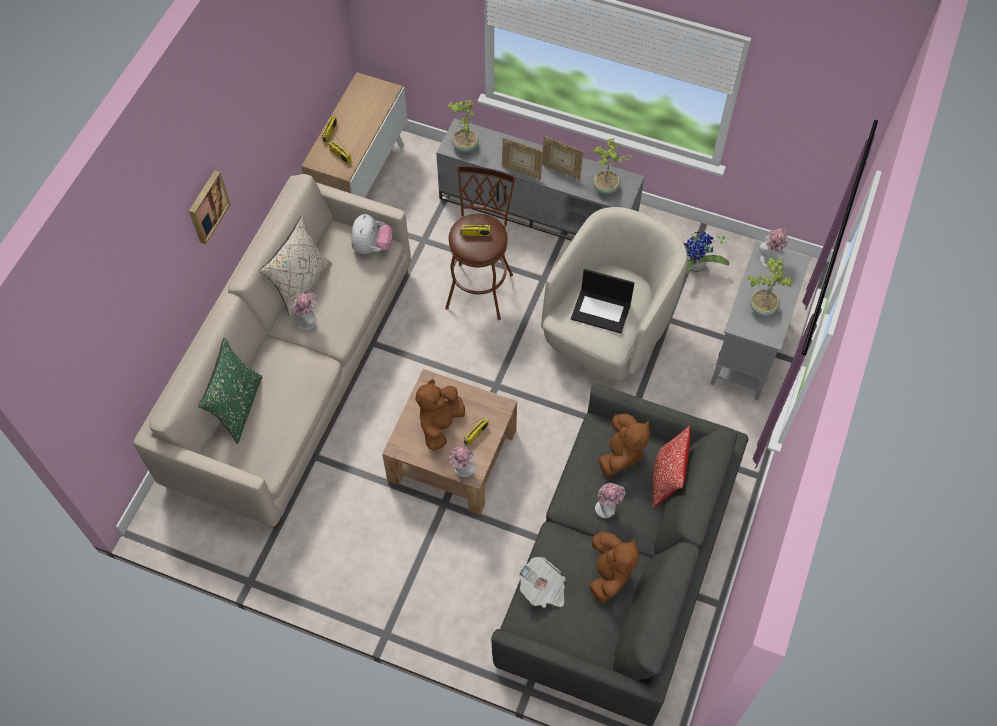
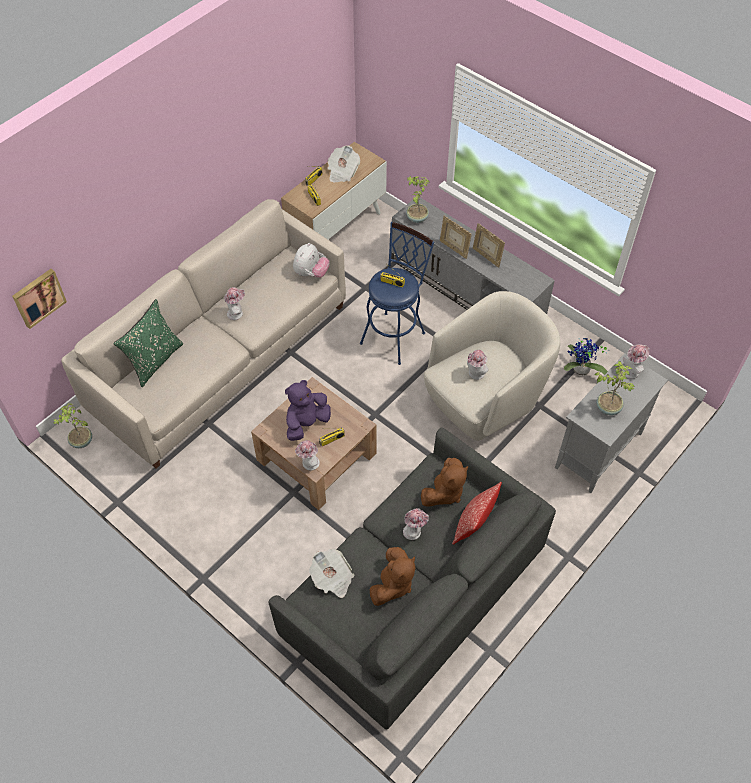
camera: 20 degrees right, 5 degrees down
(207, 206) = (177, 194): picture -> picture (38, 297)
(301, 285) = (243, 285): beige pillow -> none
(359, 114) = (342, 172): none -> newspaper
(440, 424) = (306, 423): brown plush toy -> purple plush toy
(481, 286) = (395, 334): brown stool -> blue stool
(602, 310) = (475, 374): laptop -> hat
(606, 188) = (518, 280): potted plant -> potted plant (81, 442)

